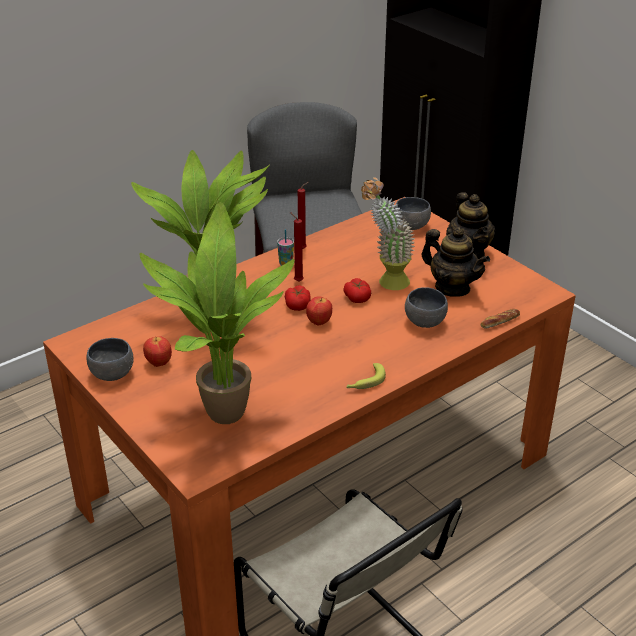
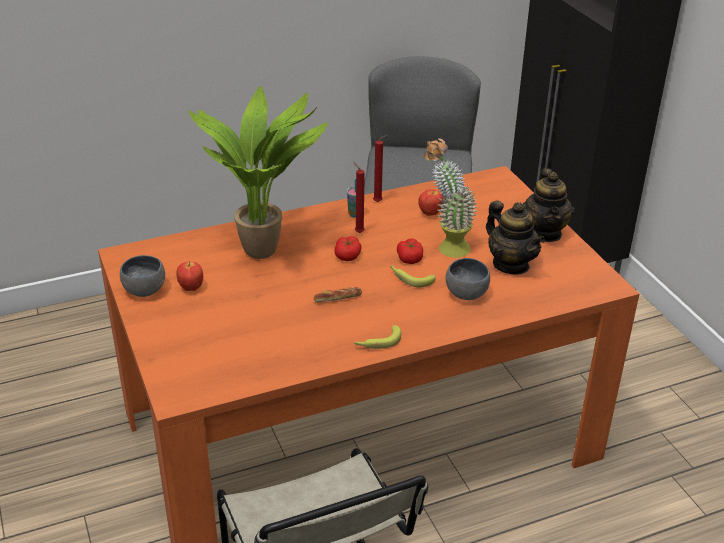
camera: 15 degrees right, 0 degrees up
(220, 413) = (225, 345): potted plant -> none
(319, 322) = (360, 276): apple -> apple (430, 213)
(366, 316) = (410, 278): none -> banana
(411, 225) = (499, 195): grey bowl -> none
(500, 321) = (544, 307): bread -> bread (338, 298)

